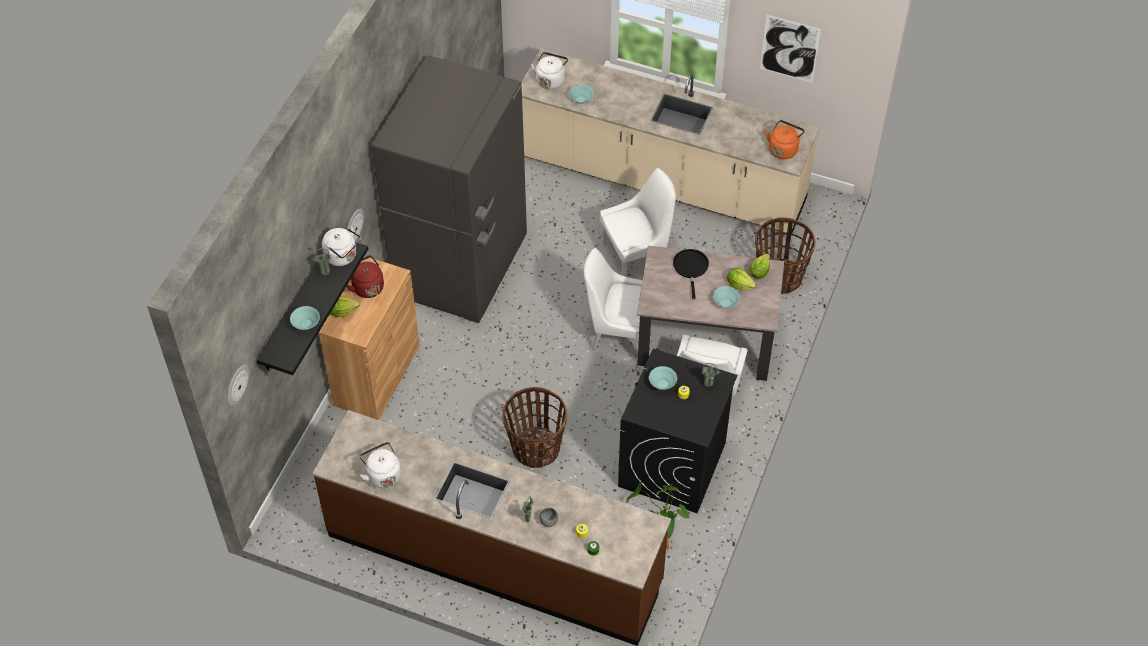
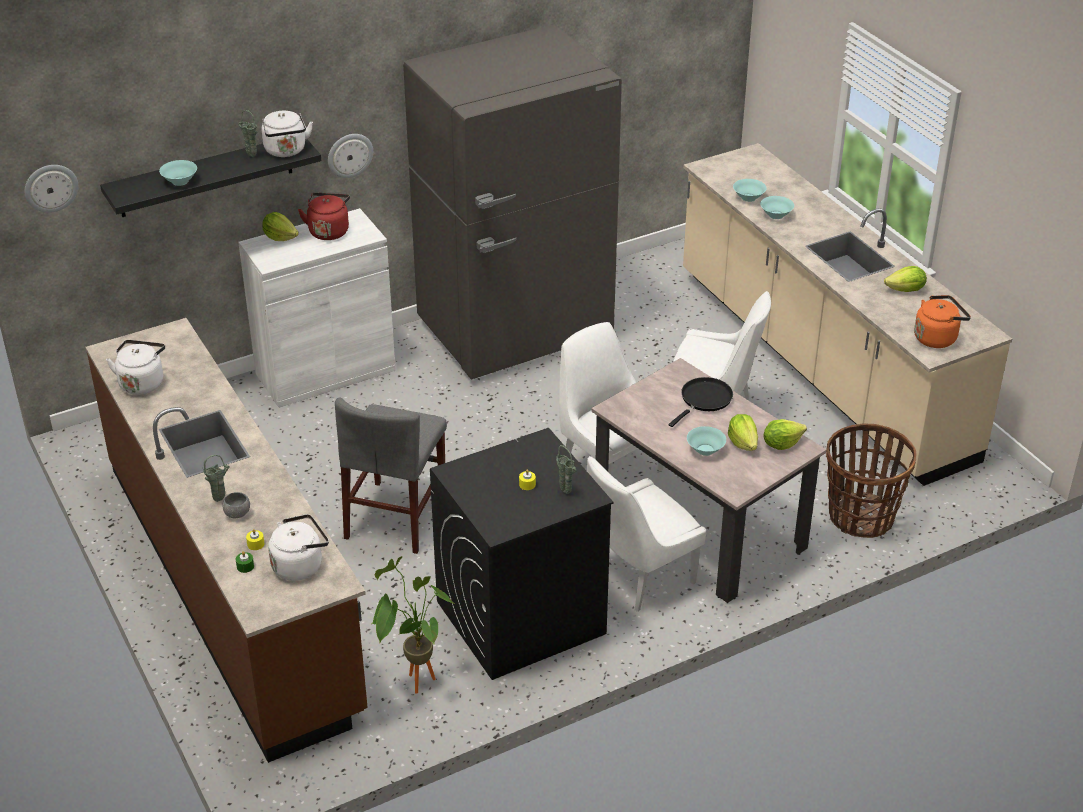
camera: 40 degrees right, 15 degrees down
(377, 375) = (325, 372): brown cabinet -> white cabinet
(535, 448) = (396, 516): basket -> grey chair
(550, 80) = (736, 170): white kettle -> white kettle (300, 565)
(662, 384) = (516, 462): turquoise bowl -> turquoise bowl (775, 215)
(736, 123) = (906, 290): none -> lettuce
(789, 49) = (1008, 209): picture -> none

